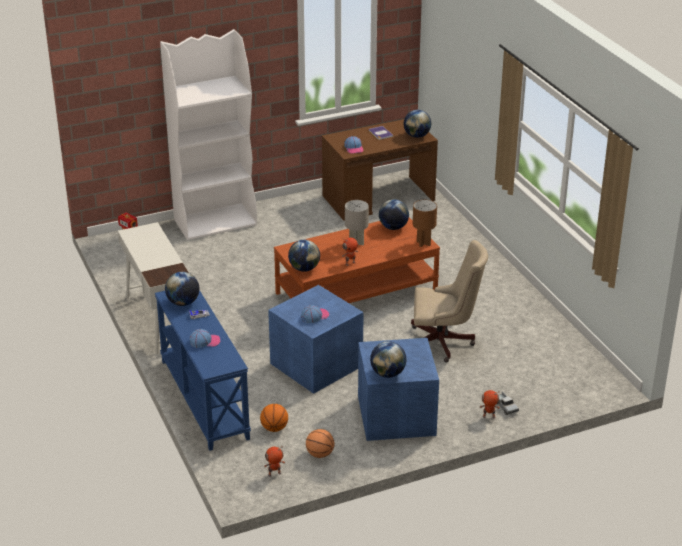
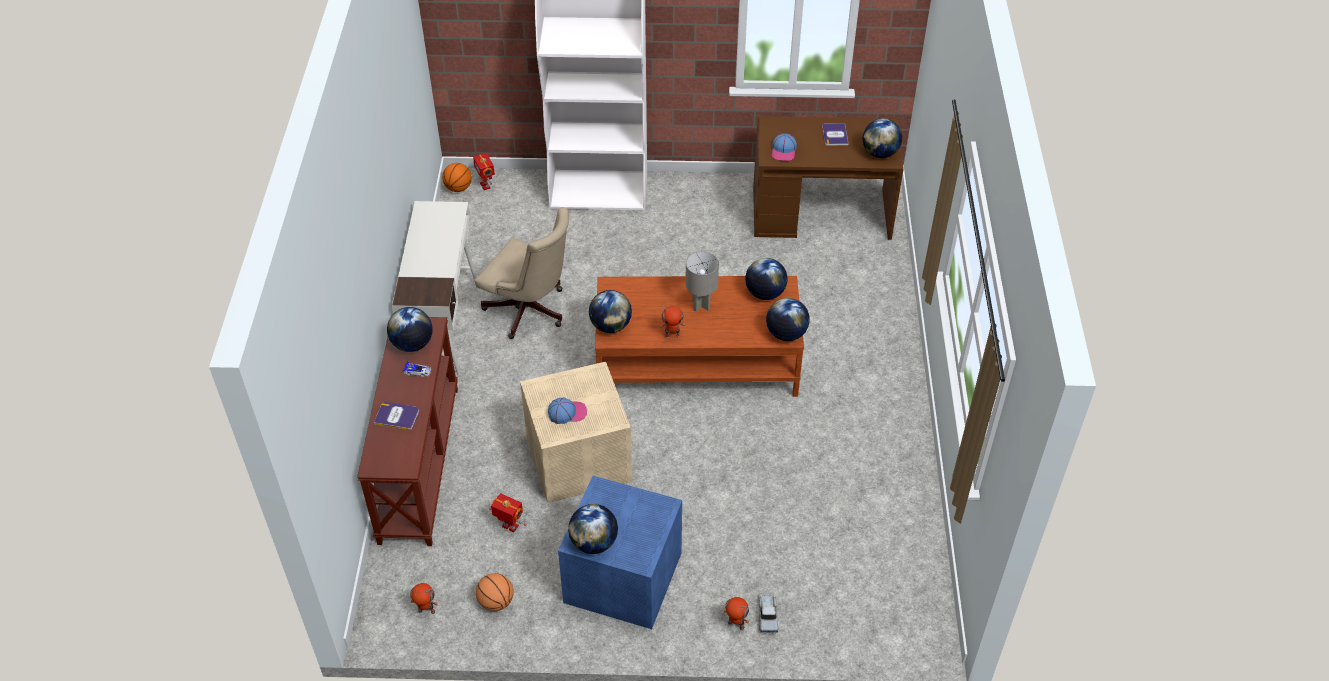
camera: 25 degrees right, 15 degrees up
(203, 399) = (418, 463): blue console table -> brown console table
(205, 341) = (397, 416): cap -> book
(274, 428) = (469, 540): basketball -> basketball (458, 188)
(297, 413) = (509, 527): none -> toy robot
(315, 364) = (576, 458): blue storage box -> beige storage box
(423, 243) = (786, 334): brown table lamp -> globe
(444, 343) = (755, 481): beige office chair -> beige office chair (530, 312)

